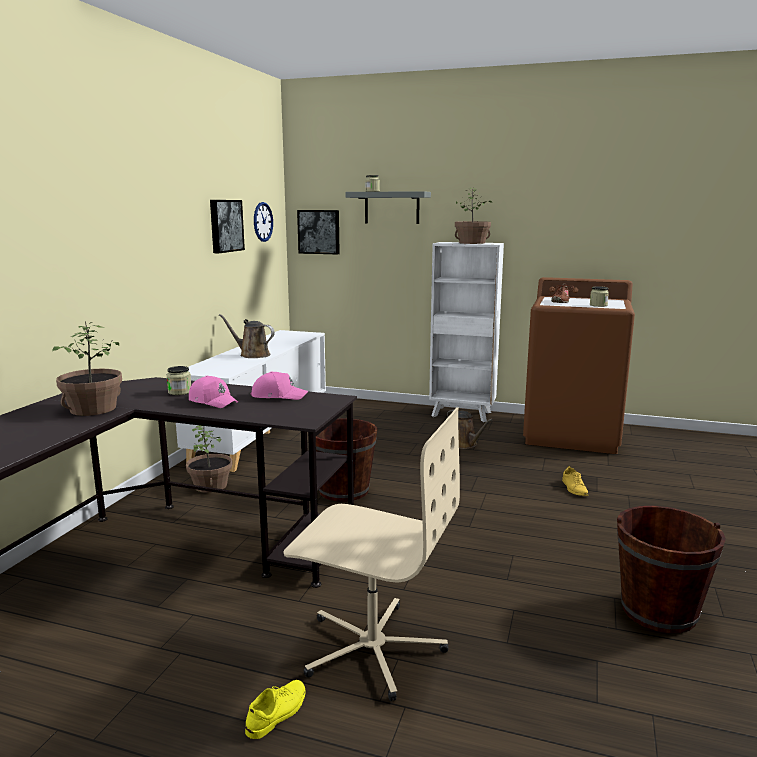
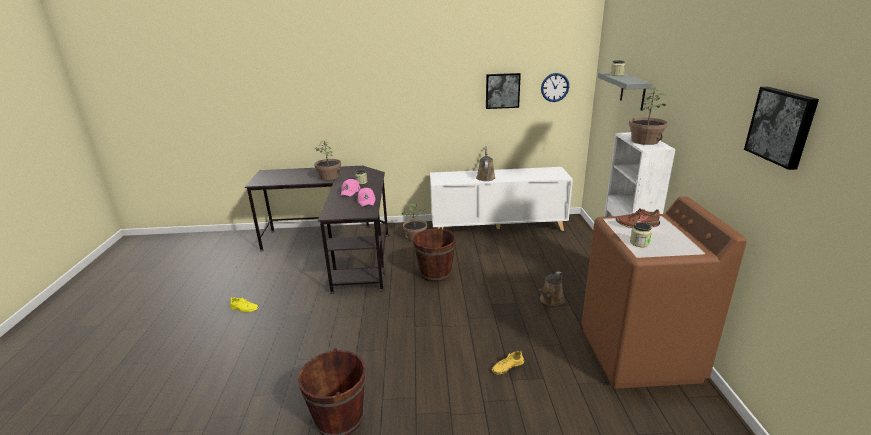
camera: 70 degrees right, 10 degrees up
(319, 232) = (603, 99): picture -> picture (781, 126)
(372, 647) = (286, 320): beige office chair -> none

